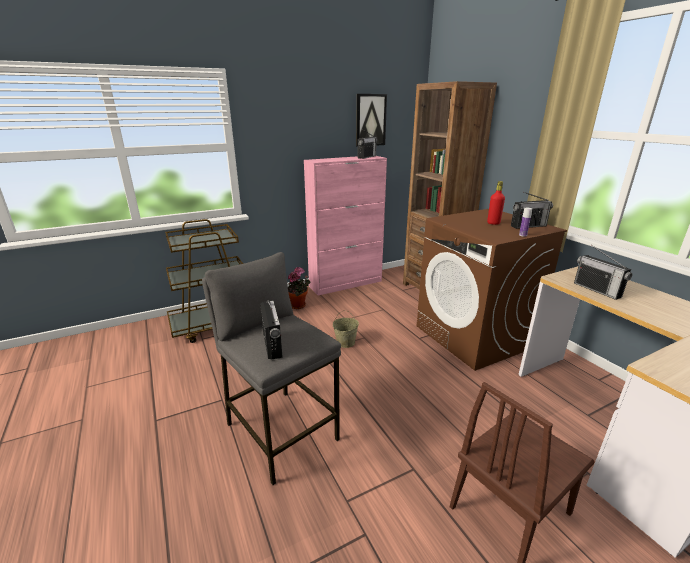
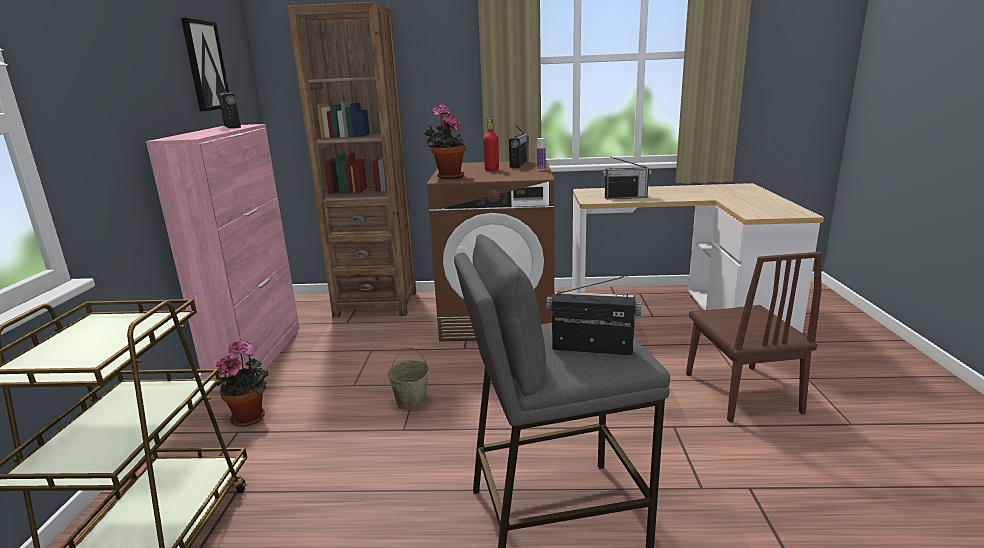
camera: 60 degrees left, 5 degrees down
(450, 218) = (448, 177): none -> potted plant

